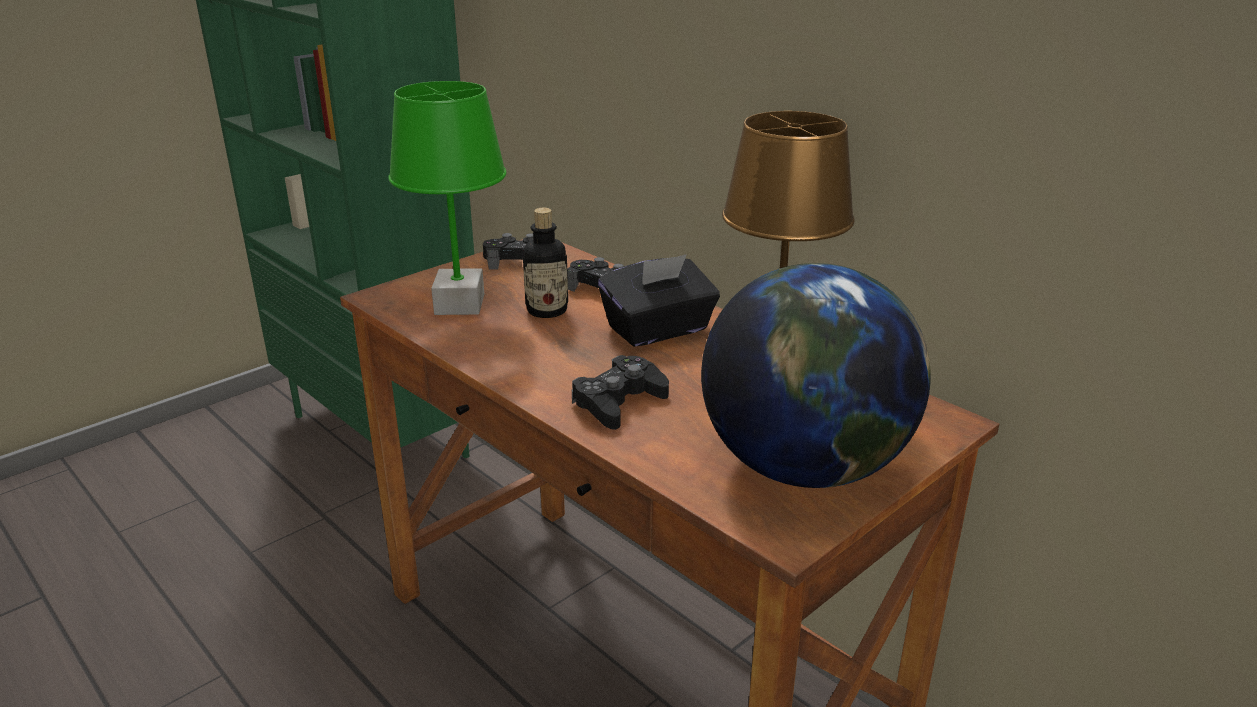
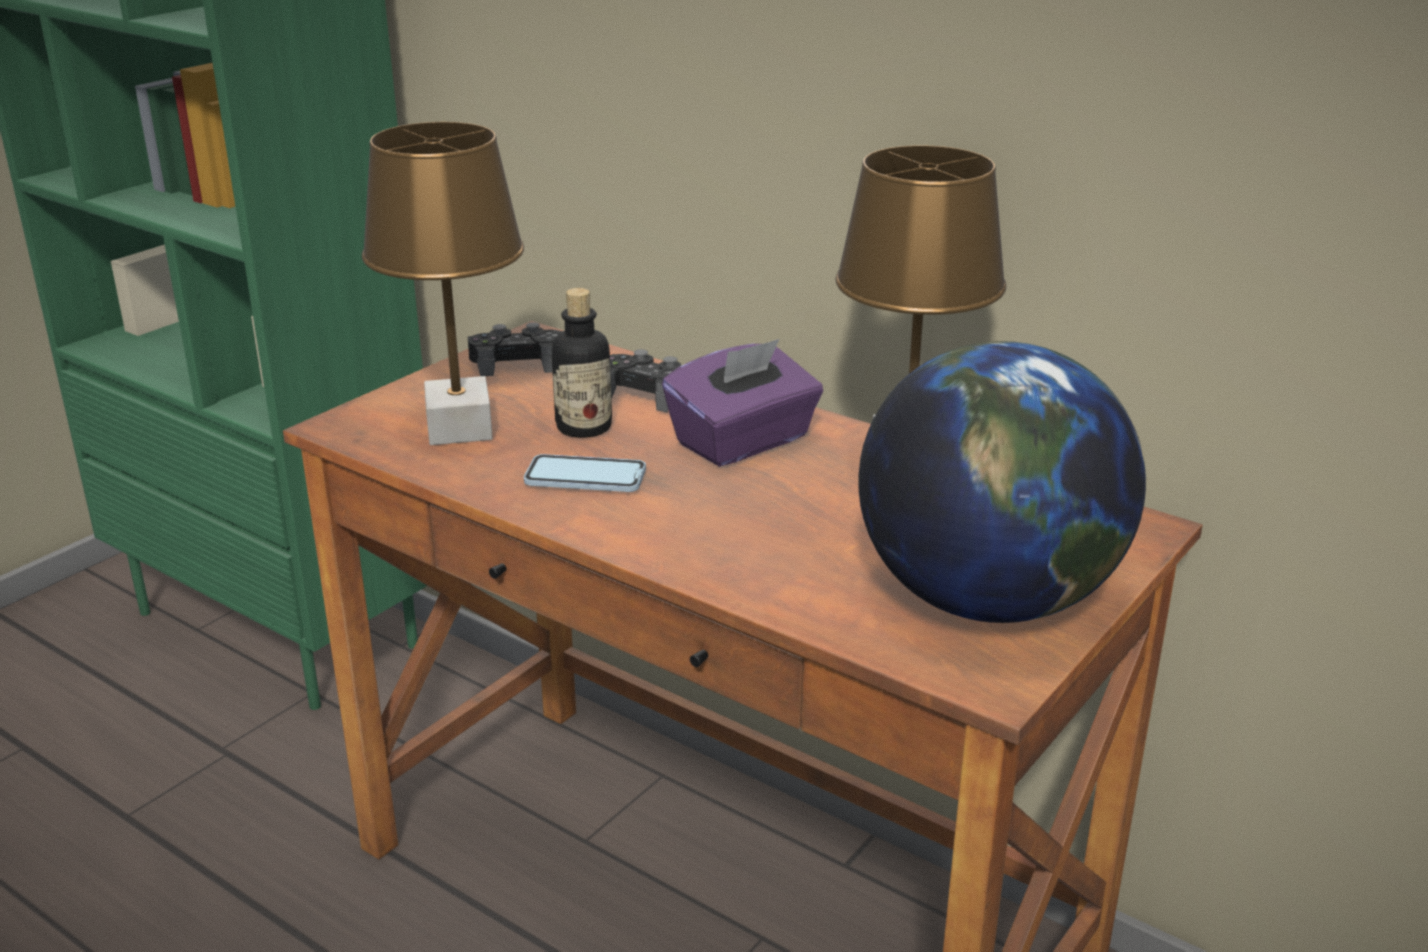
camera: 10 degrees left, 0 degrees up
(459, 304) = (458, 428): green table lamp -> brown table lamp
(534, 347) = (585, 477): none -> phone
(619, 402) = (726, 540): black game controller -> none
(659, 330) = (743, 442): black tissue box -> purple tissue box

